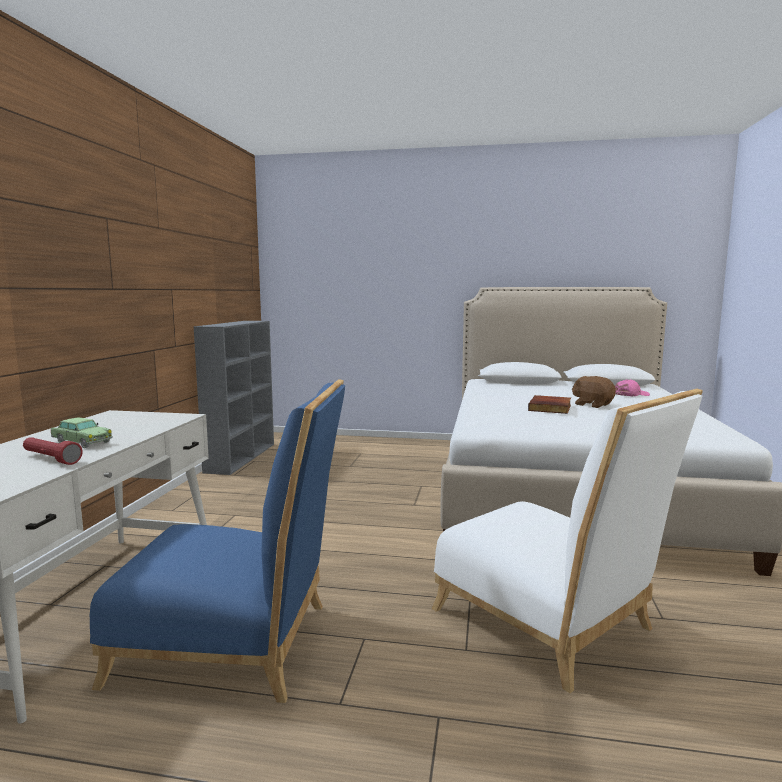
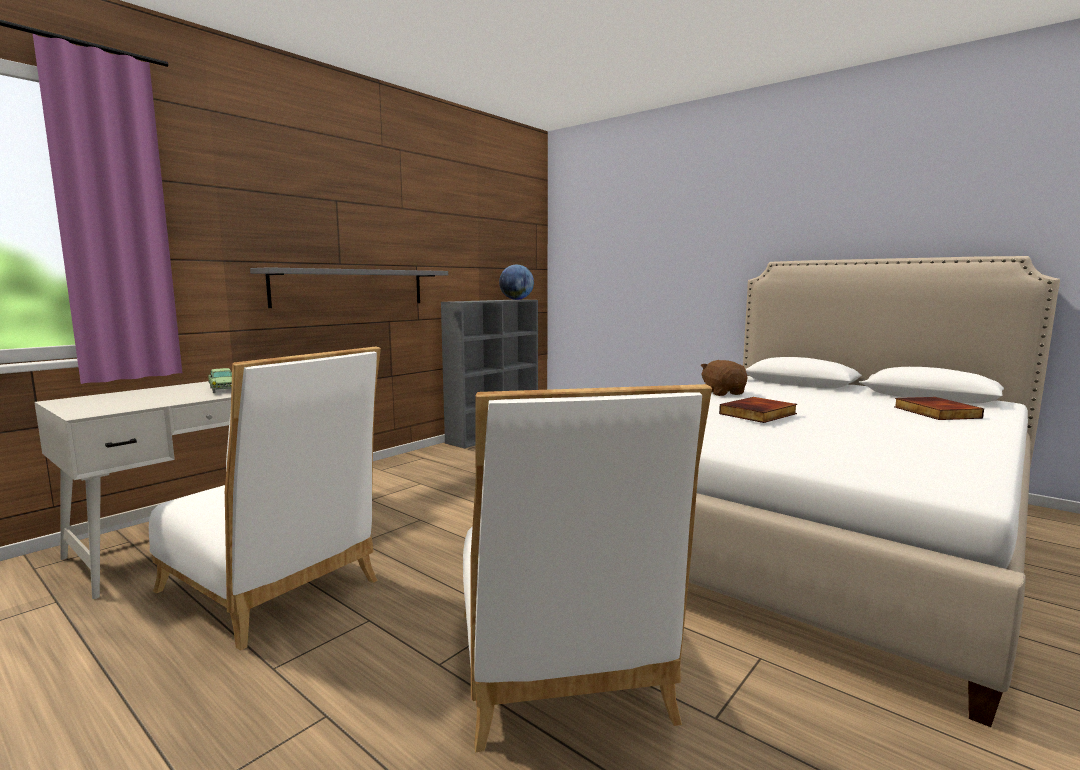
camera: 30 degrees right, 0 degrees up
(51, 459) = (174, 397): red flashlight -> none
(124, 315) = (351, 287): none -> grey shelf
(236, 644) = (275, 590): blue chair -> white chair
(249, 321) = (516, 299): none -> globe
(592, 405) = (835, 418): brown plush toy -> brown plush toy (723, 393)
(631, 394) = (934, 412): pink cap -> book

